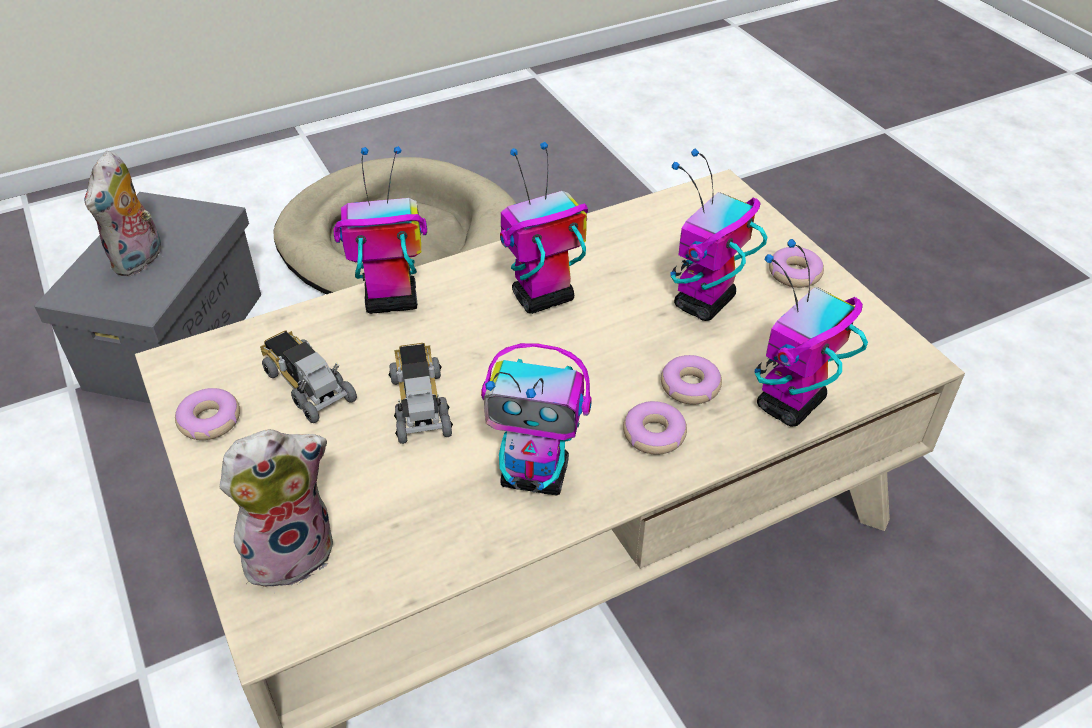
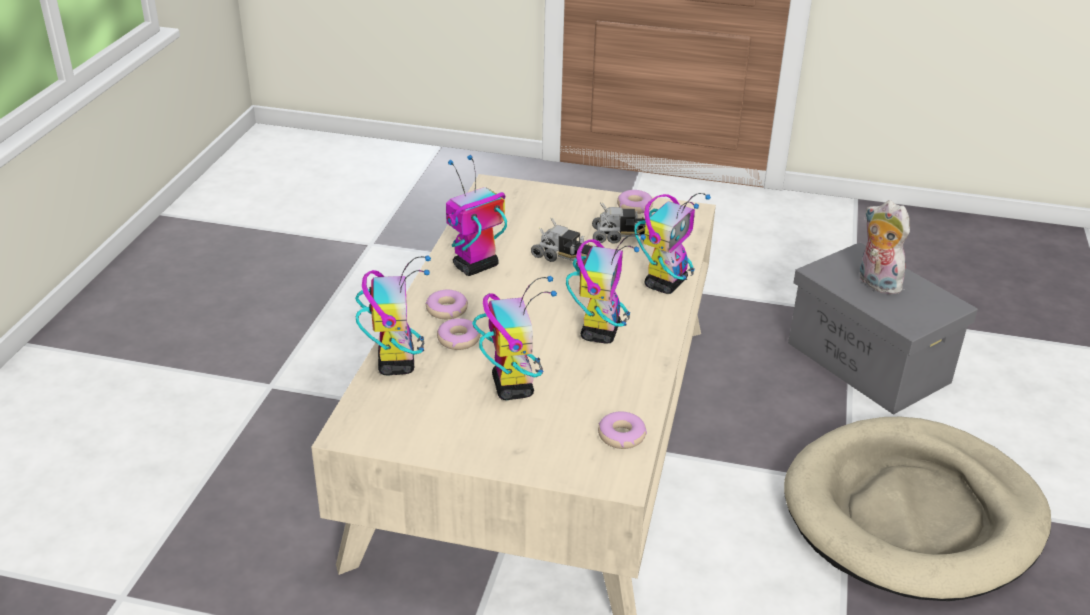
camera: 130 degrees right, 10 degrees down
(291, 550) = (525, 200): plush toy -> none
(794, 273) = (484, 444): donut -> donut (621, 436)

